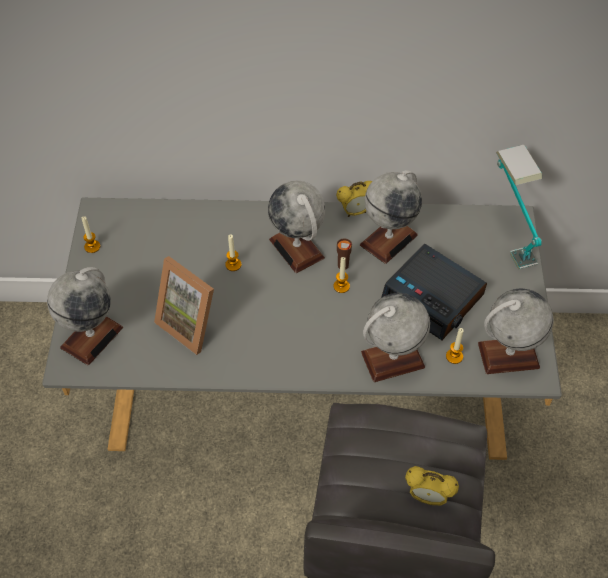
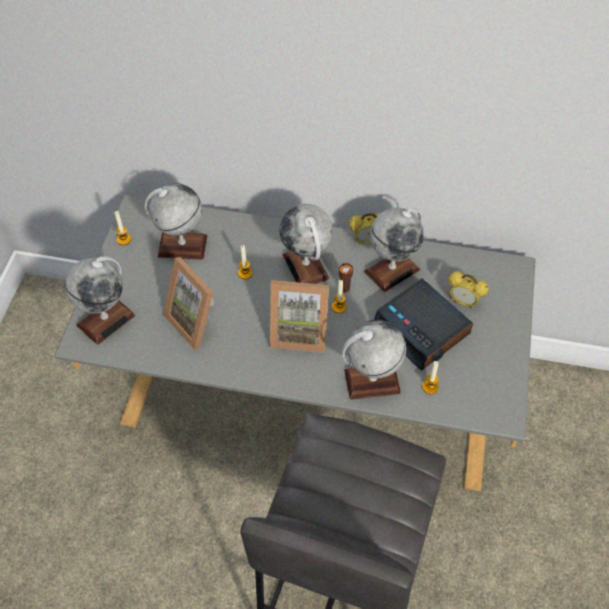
camera: 10 degrees right, 0 degrees up
(305, 318) = (299, 331): none -> picture frame
(427, 497) = (374, 514): alarm clock -> alarm clock (463, 302)
(508, 355) = (481, 394): globe -> globe (182, 246)
(509, 233) = (506, 280): table lamp -> none

